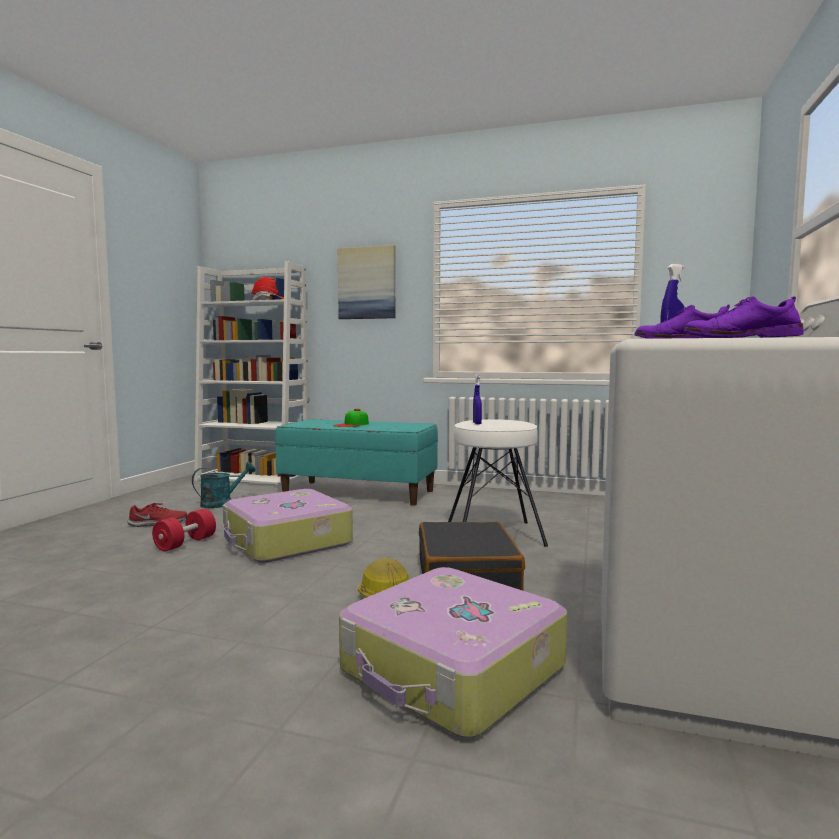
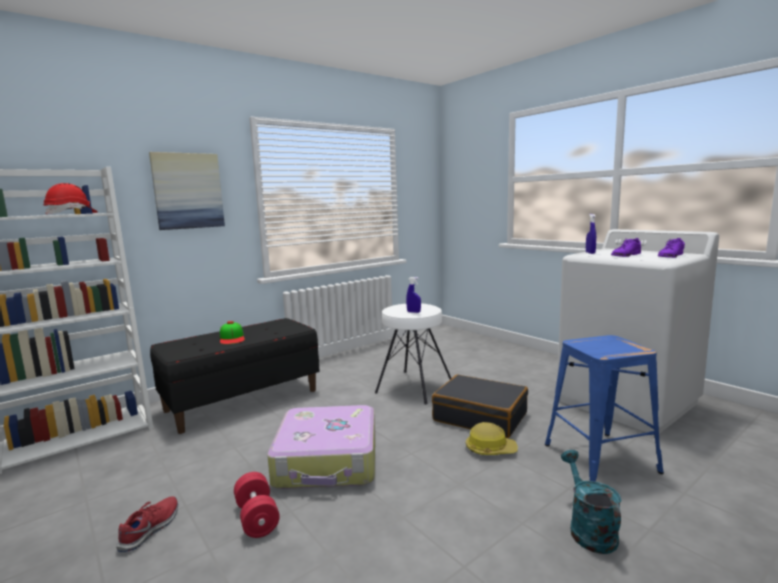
camera: 55 degrees left, 5 degrees up
(222, 503) = (145, 473): turquoise watering can -> turquoise watering can (588, 529)
(359, 492) = (243, 400): turquoise bench -> black bench
(452, 671) = (599, 457): suitcase -> blue stool

